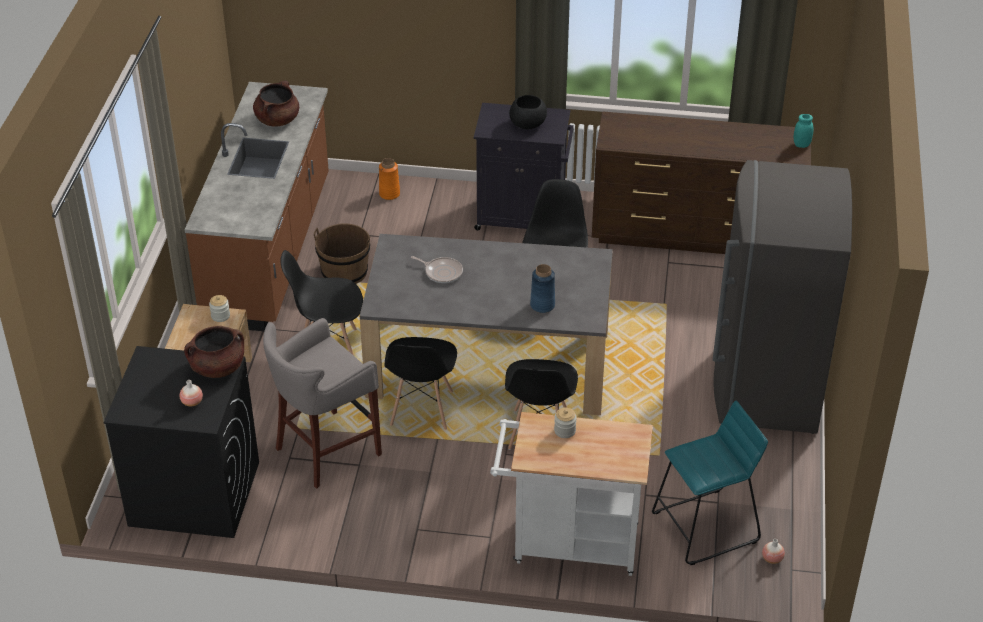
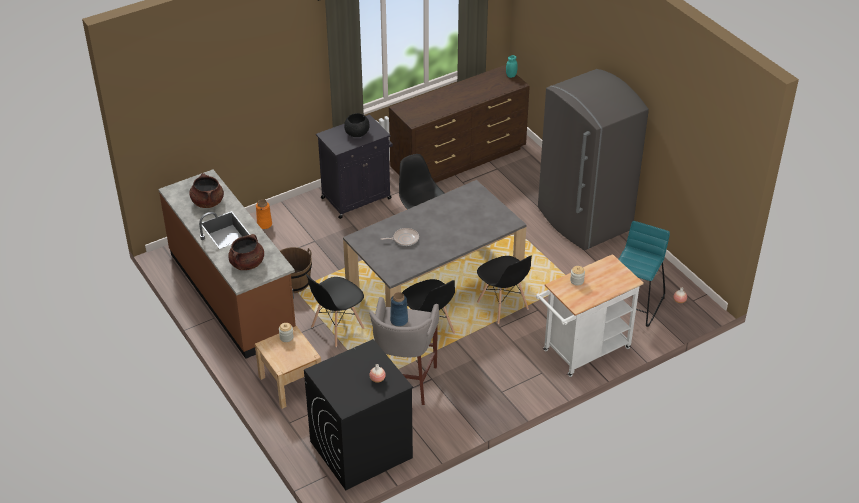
camera: 40 degrees left, 0 degrees up
(218, 368) = (367, 353): brown cooking pot -> brown cooking pot (247, 264)
(542, 305) = (478, 227): blue vase -> blue vase (399, 320)

